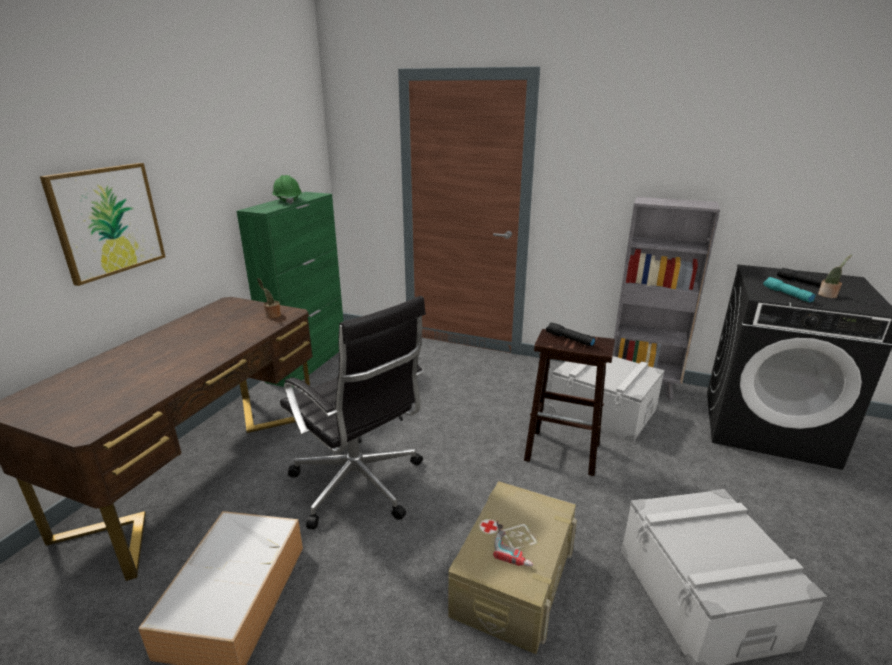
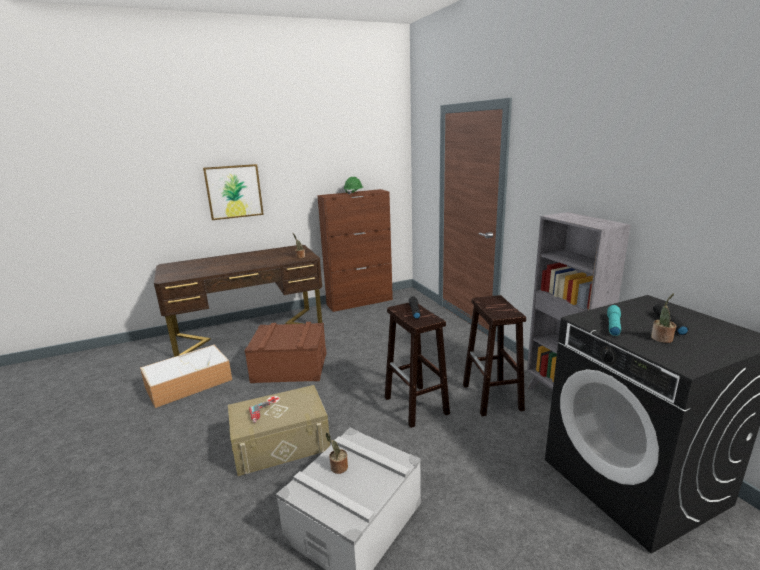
camera: 45 degrees right, 5 degrees down
(308, 363) = (360, 302): green cabinet -> brown cabinet
(359, 485) = (290, 367): black office chair -> brown storage box
(603, 410) = (492, 398): grey storage box -> brown stool
(698, 545) = (338, 468): none -> potted plant

